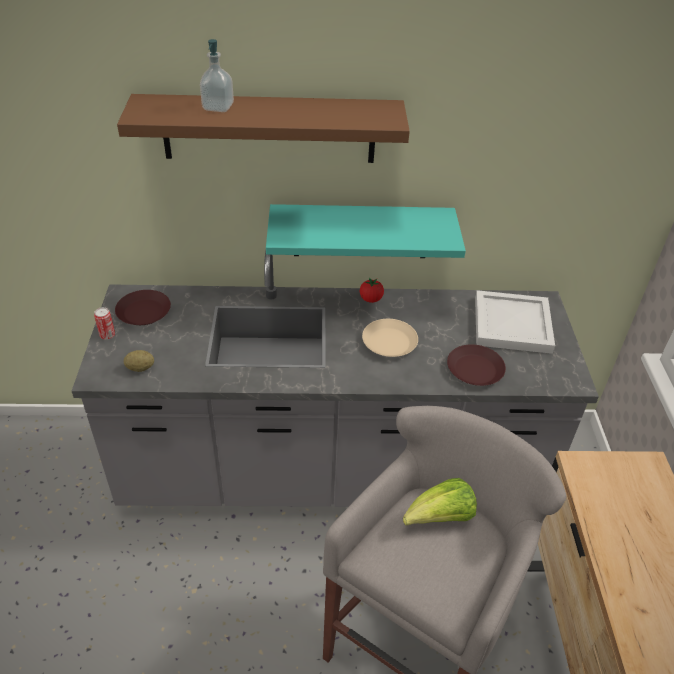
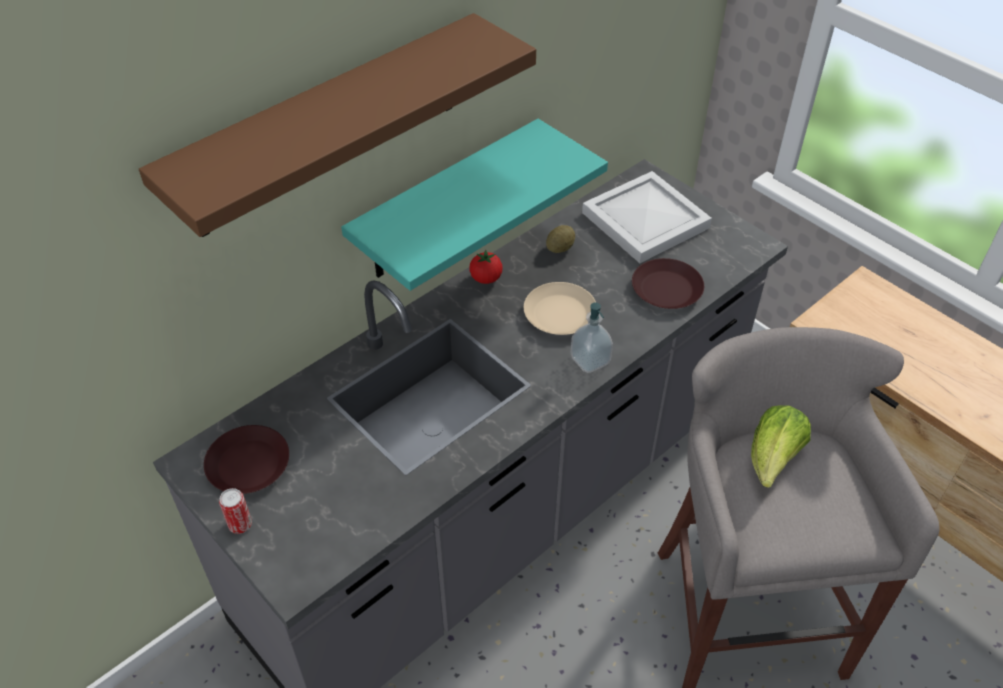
camera: 40 degrees left, 5 degrees up
(140, 368) = (335, 532): potato -> potato (560, 248)
(218, 107) = (286, 128): soap dispenser -> soap dispenser (590, 360)

